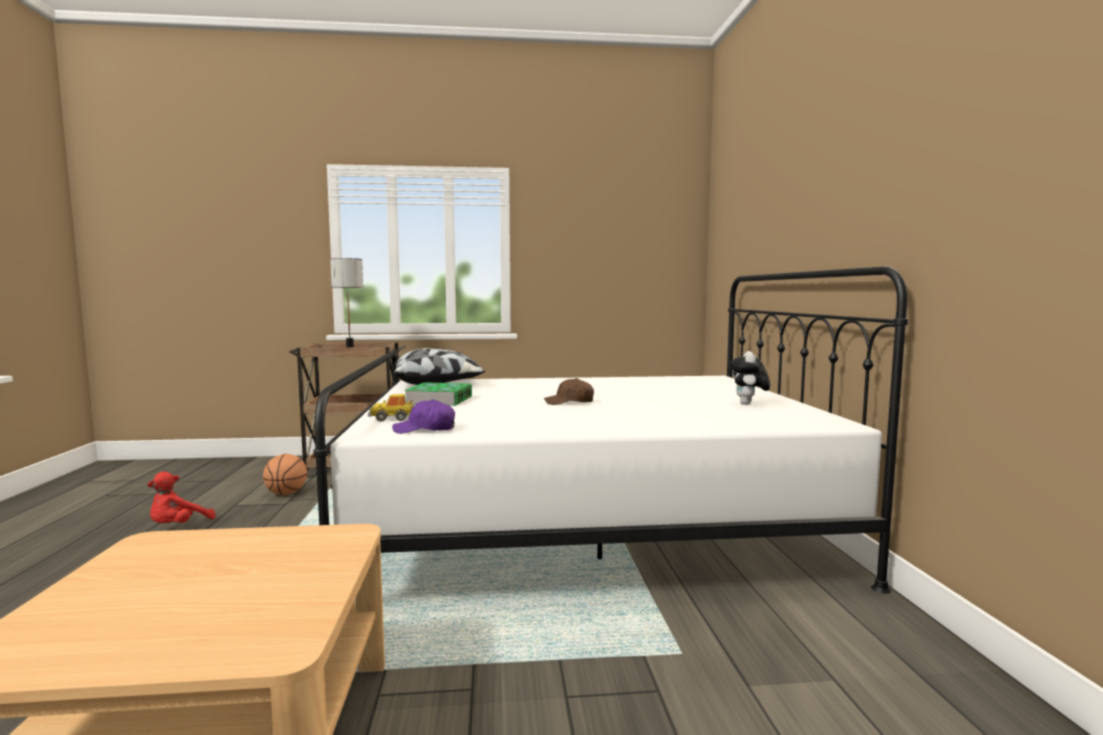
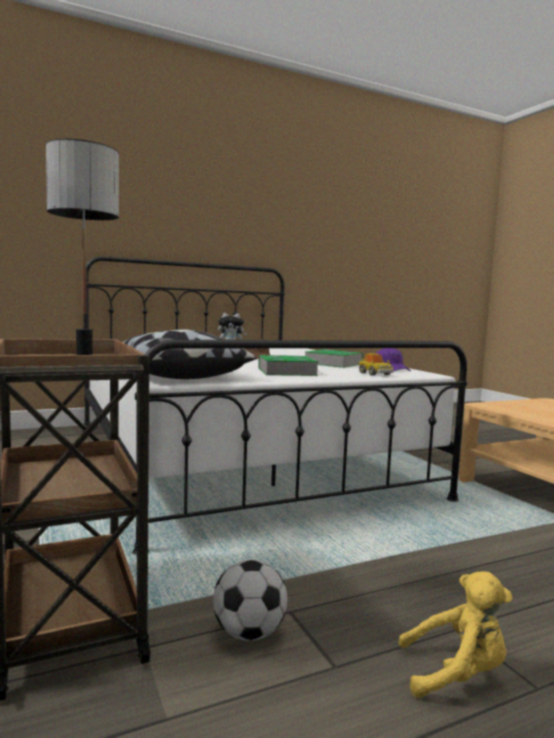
camera: 110 degrees left, 0 degrees up
(178, 526) = (456, 674): red plush toy -> yellow plush toy
(286, 494) = (248, 633): basketball -> football
(495, 417) = (333, 363): none -> book

